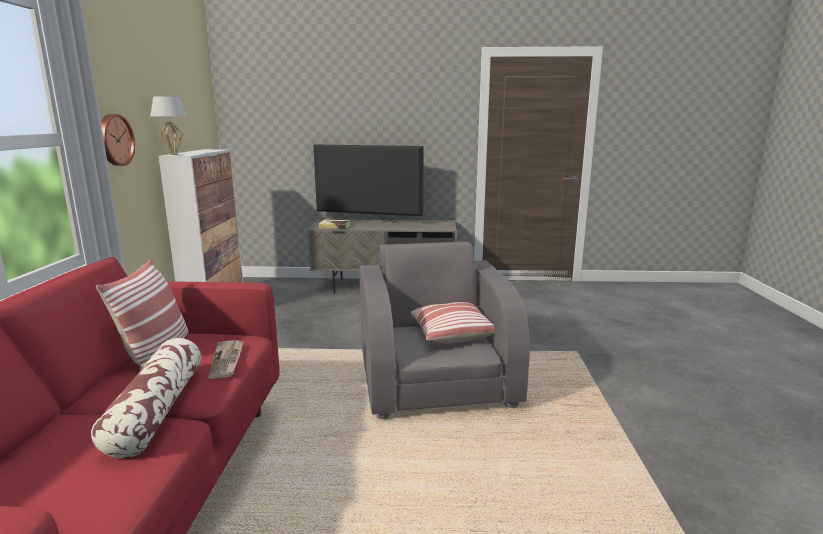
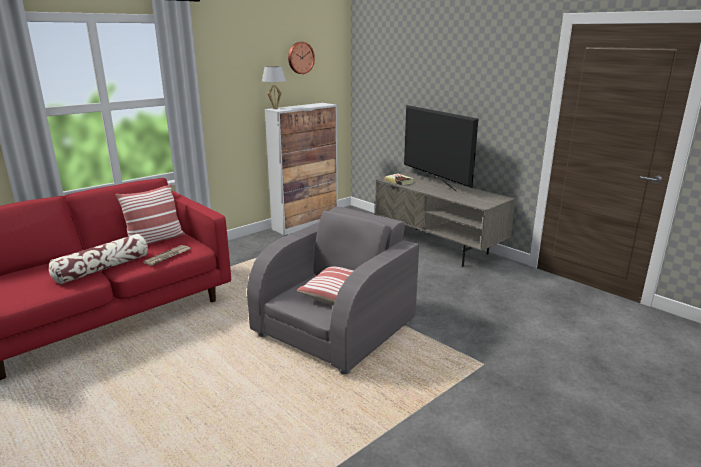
camera: 45 degrees right, 5 degrees up
(114, 140) = (222, 99): wall clock -> wall clock (300, 58)

